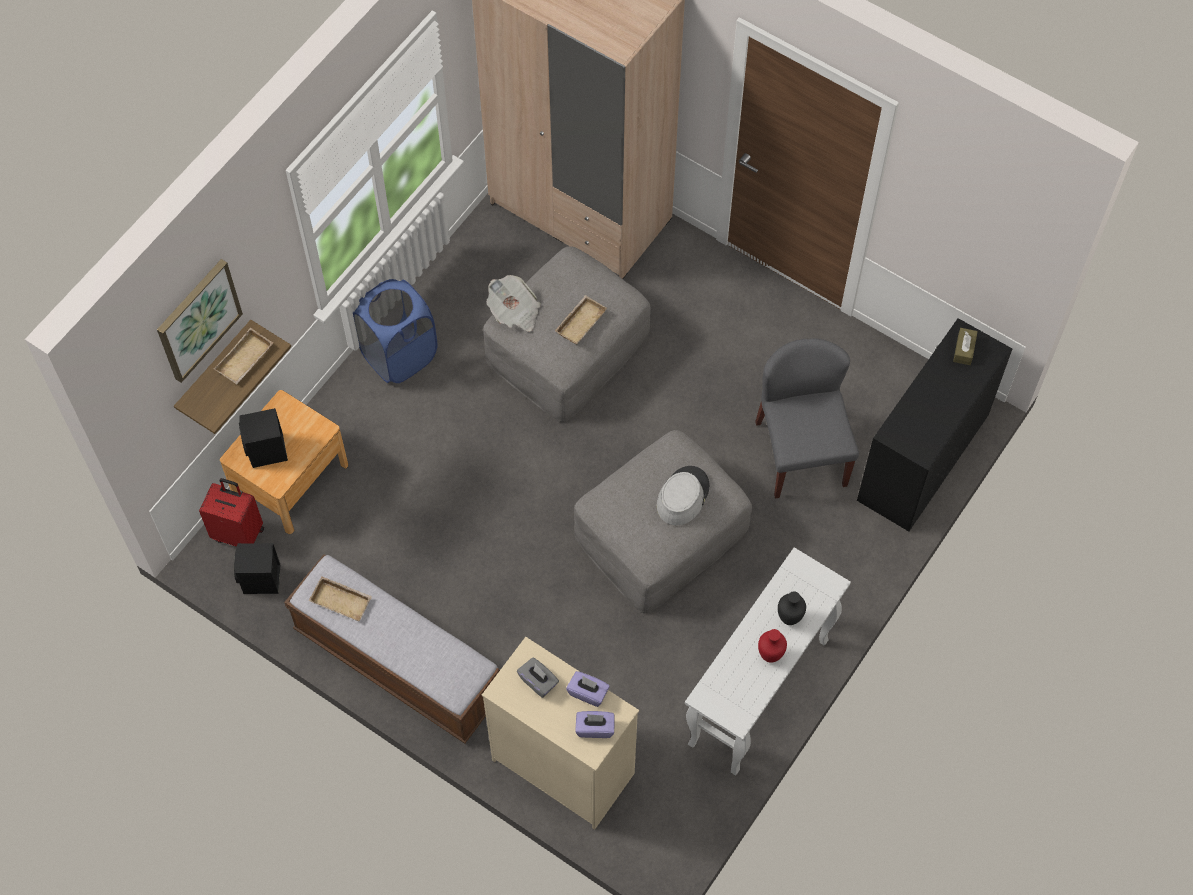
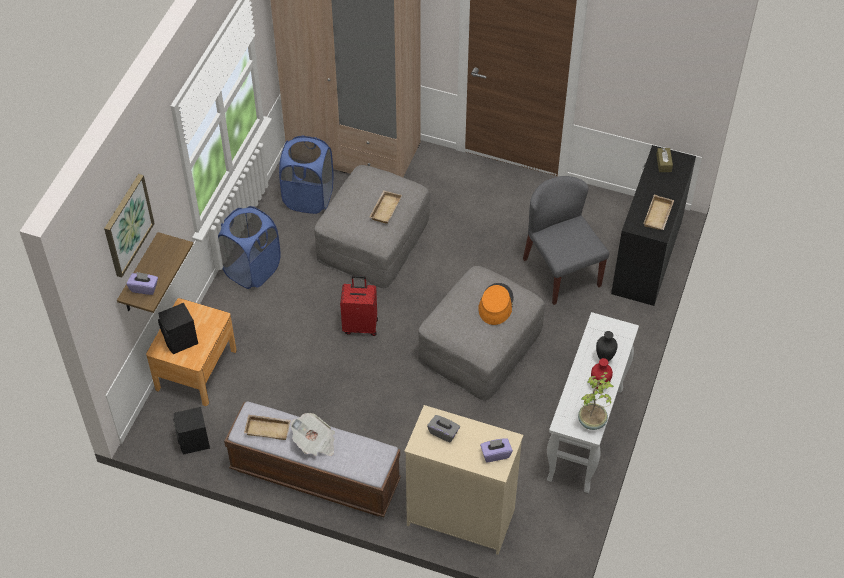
camera: 15 degrees left, 10 degrees down
(239, 533) = (167, 414): red suitcase -> red suitcase (360, 326)
(245, 361) = (162, 259): beige tray -> beige tray (659, 216)
(501, 267) = (308, 198): none -> blue laundry basket
(514, 312) = (335, 212): newspaper -> newspaper (315, 442)
(588, 693) = (482, 432): purple tissue box -> purple tissue box (144, 288)
(682, 496) = (495, 304): grey hat -> orange hat
(744, 704) = (592, 421): none -> potted plant

